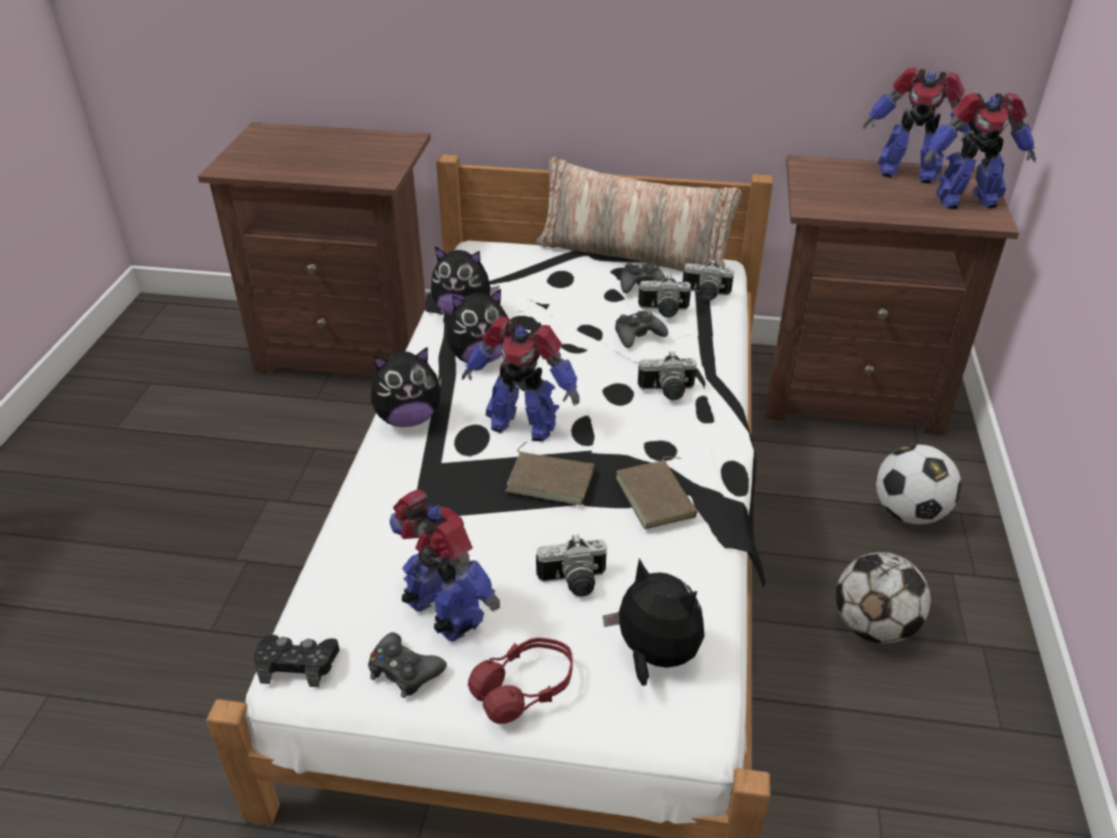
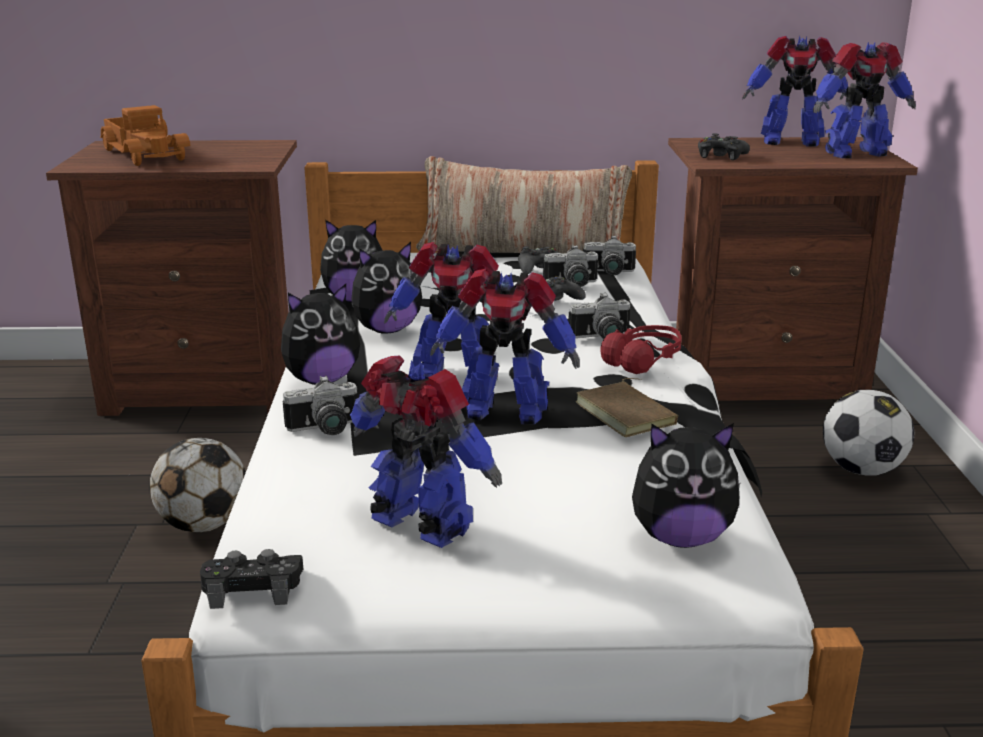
camera: 10 degrees left, 15 degrees down
(291, 150) = (147, 154): none -> toy truck
(404, 671) = (390, 579): black game controller -> black game controller (721, 156)
(525, 688) = (542, 579): red headphones -> red headphones (643, 361)
(551, 479) = (504, 410): brown book -> toy robot
(573, 583) = (562, 488): camera -> camera (325, 430)
(654, 656) = (680, 537): plush toy -> plush toy turned 150 degrees clockwise
(873, 626) = (867, 566): football -> football (204, 525)

